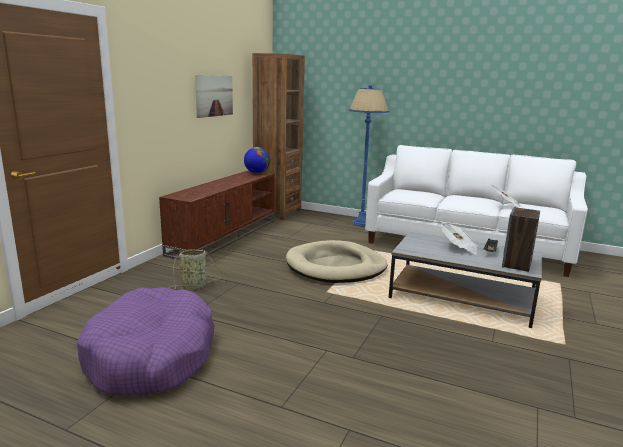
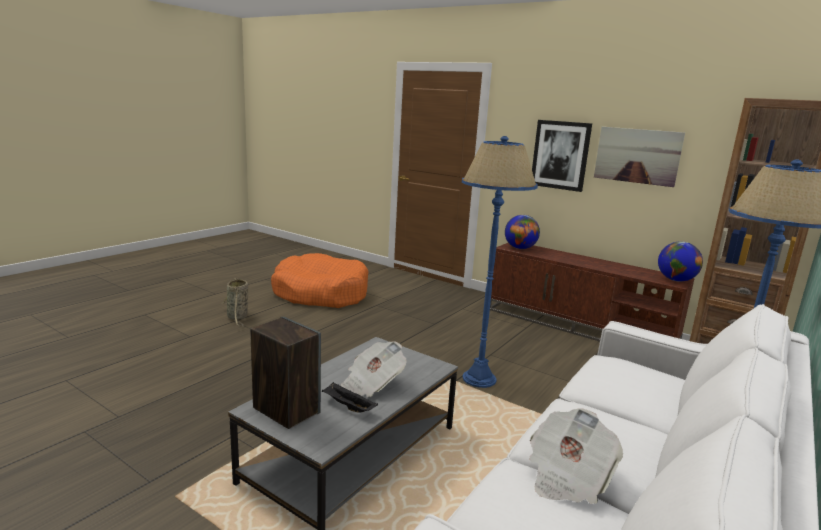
camera: 100 degrees right, 0 degrees up
(151, 356) = (321, 293): purple dog bed -> orange dog bed
(175, 103) = (560, 155): none -> picture
(189, 195) = (520, 248): none -> globe
(195, 286) = (431, 308): basket -> basket (237, 317)
(336, 266) = (478, 379): beige dog bed -> blue floor lamp

